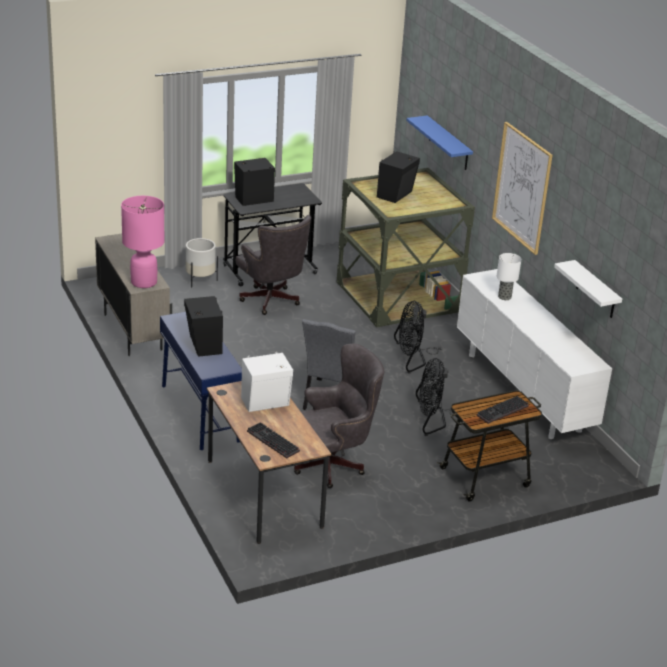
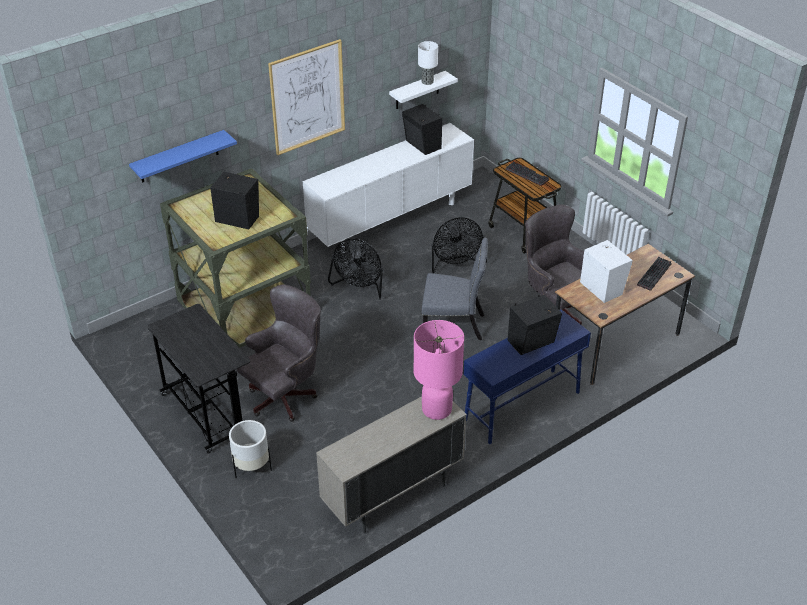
camera: 100 degrees left, 10 degrees up
(253, 198) = (204, 358): black speaker -> black speaker (422, 145)
(413, 356) = (358, 285): black fan -> black fan turned 45 degrees clockwise
(504, 297) = (358, 175): table lamp -> table lamp (427, 82)

